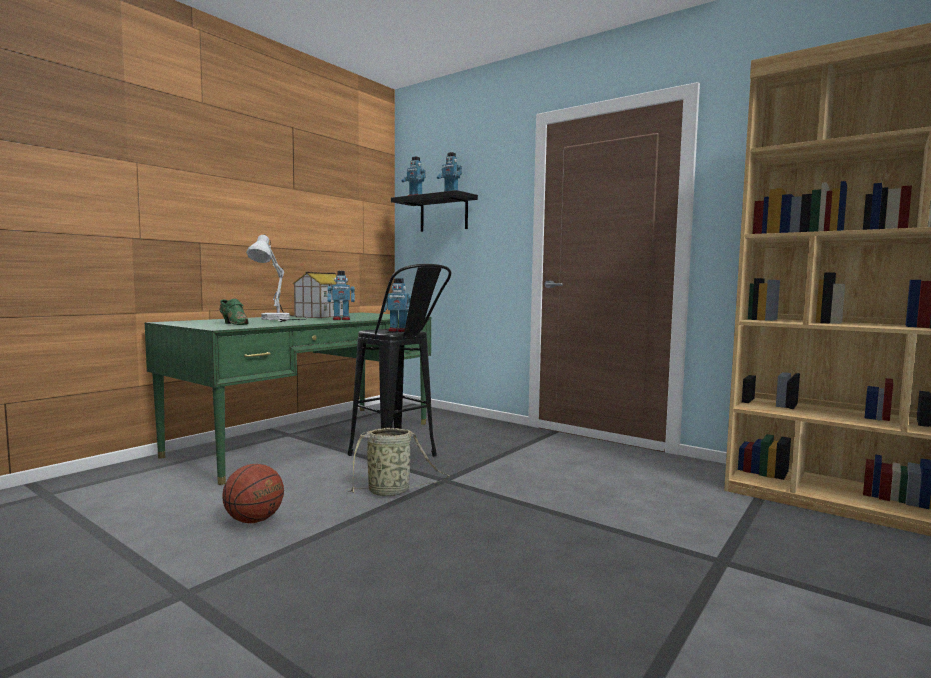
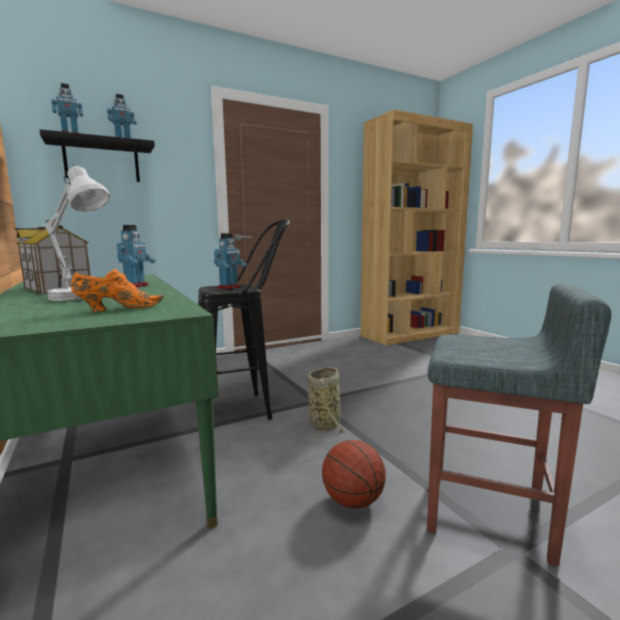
camera: 65 degrees left, 5 degrees up
(234, 324) = (117, 309): green shoe -> orange shoe
(241, 583) = (489, 513): none -> grey stool

